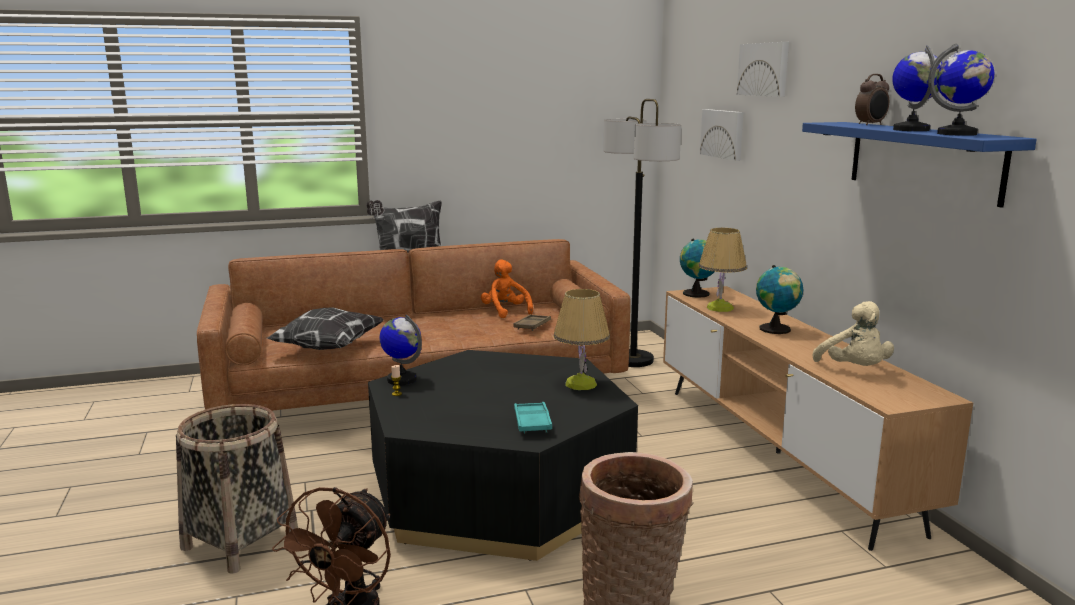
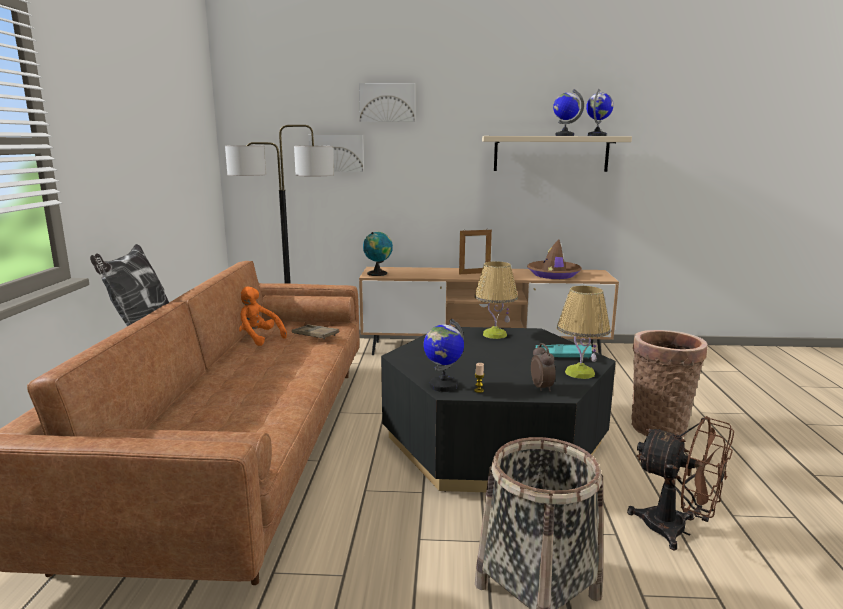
camera: 70 degrees left, 0 degrees up
(327, 348) = (262, 423): pillow -> none
(505, 312) = (256, 338): orange plush toy -> orange plush toy turned 45 degrees clockwise
(720, 308) = (416, 274): table lamp -> table lamp (579, 373)
(776, 330) = (474, 273): globe -> picture frame
(854, 370) = (553, 274): beige plush toy -> brown hat
(871, 125) = (519, 135): alarm clock -> alarm clock (542, 387)
(923, 160) = (551, 153): blue shelf -> beige shelf

